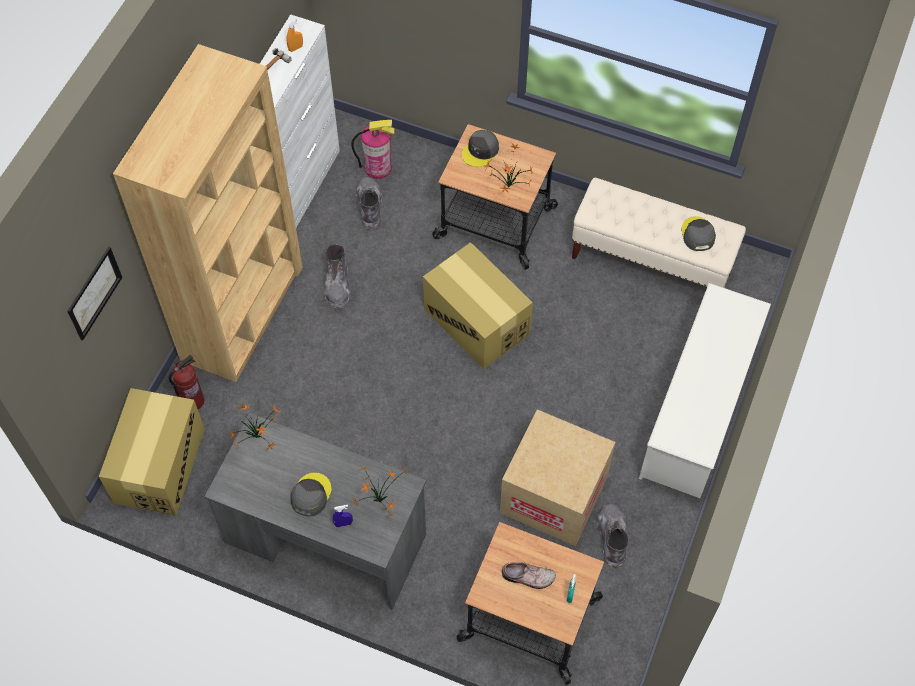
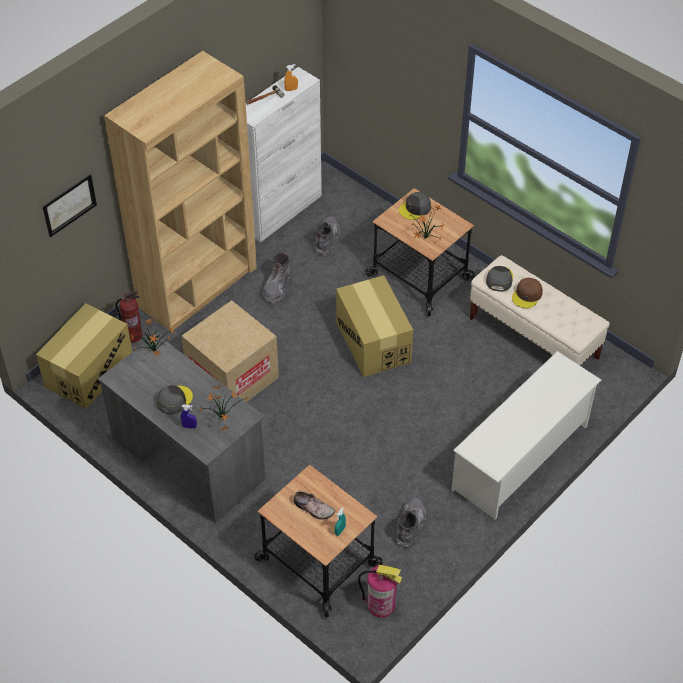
camera: 20 degrees right, 10 degrees down
(378, 167) = (346, 215): fire extinguisher -> fire extinguisher (381, 605)
(554, 494) = (378, 481): cardboard box -> cardboard box (233, 377)
(644, 221) = (527, 295): none -> brown cap
(697, 234) = (566, 316): grey cap -> grey cap (499, 279)

